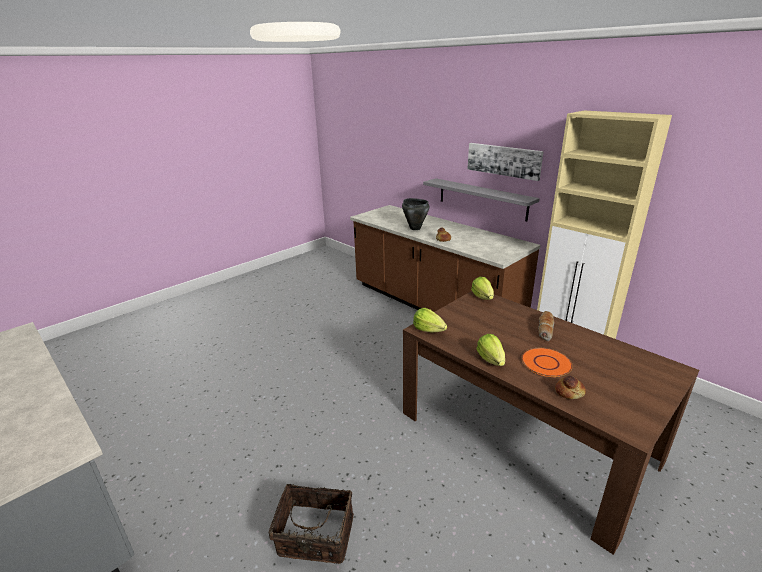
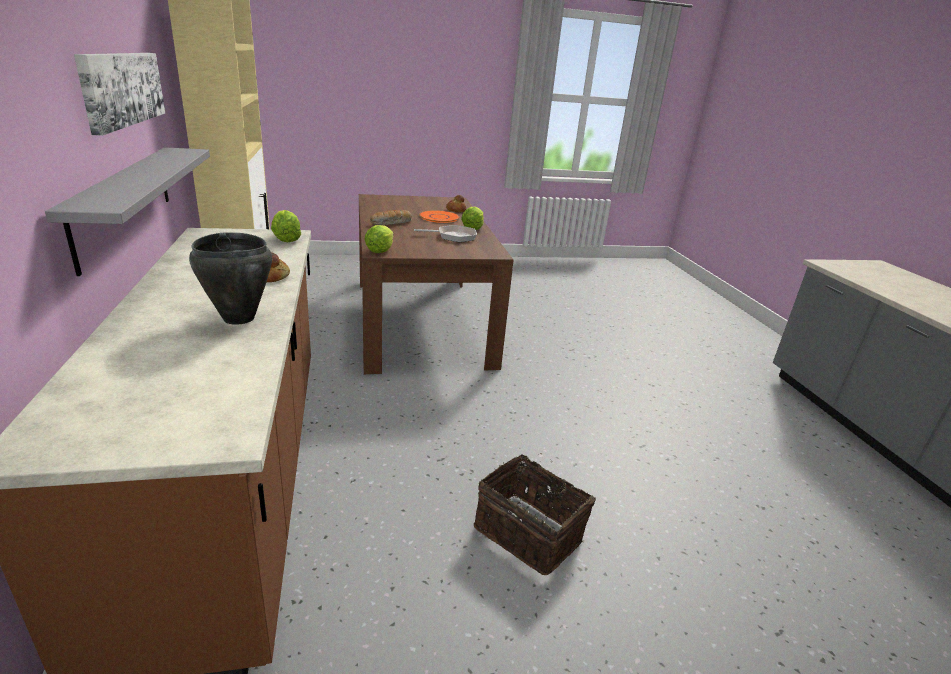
camera: 150 degrees left, 0 degrees up
(315, 537) = (630, 342): basket -> basket (530, 532)
(428, 330) = (489, 251): lettuce -> lettuce (286, 239)
(478, 336) = (453, 236): none -> frying pan

